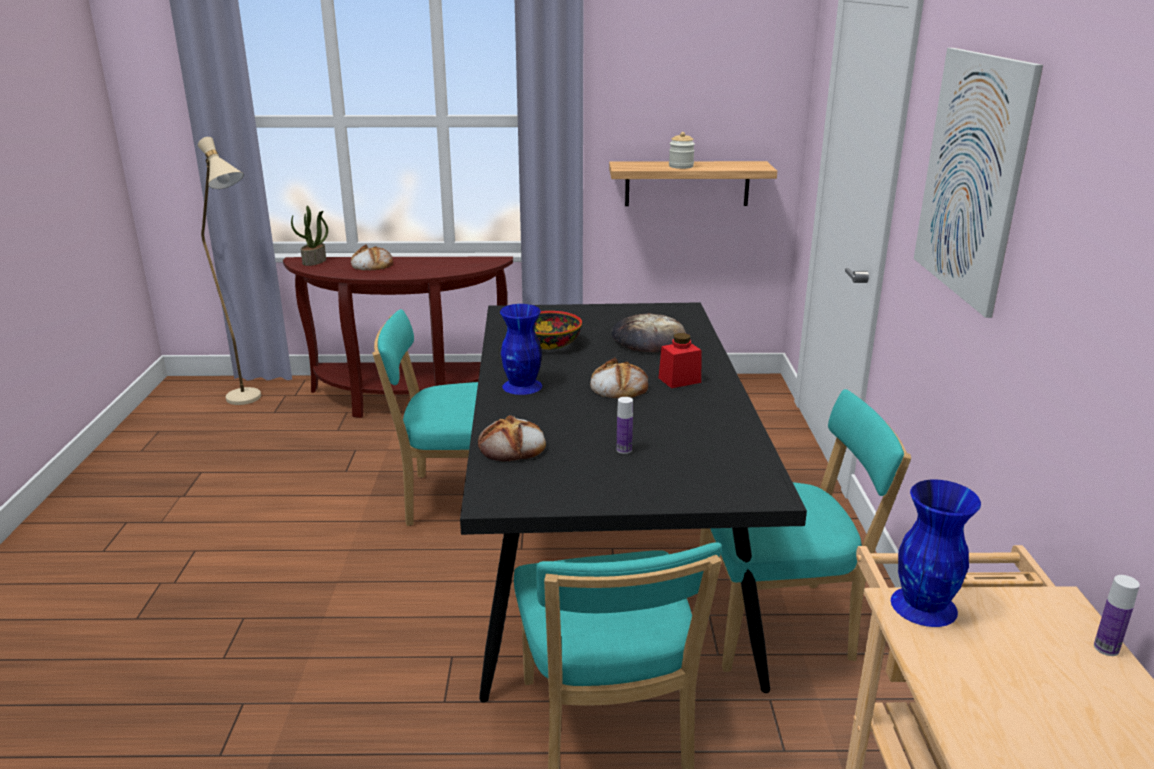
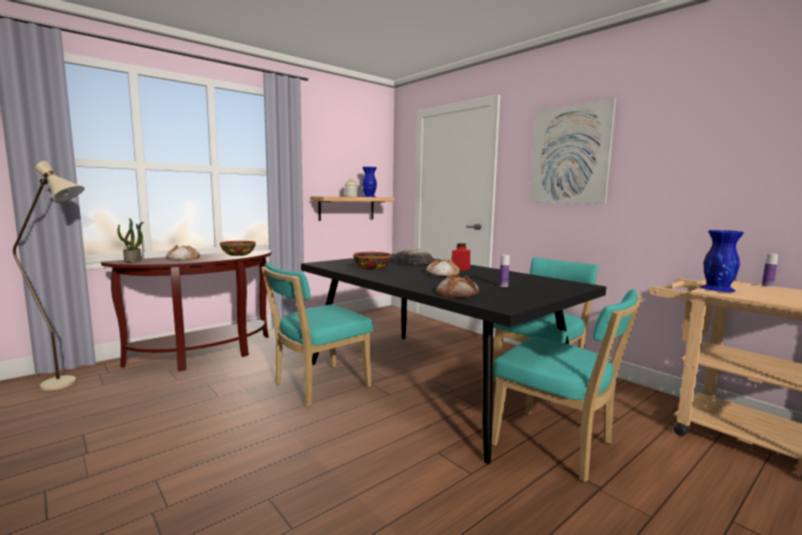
camera: 40 degrees left, 15 degrees down
(446, 266) = (238, 254): none -> bowl
(522, 386) = (401, 279): blue vase -> blue vase (369, 197)

